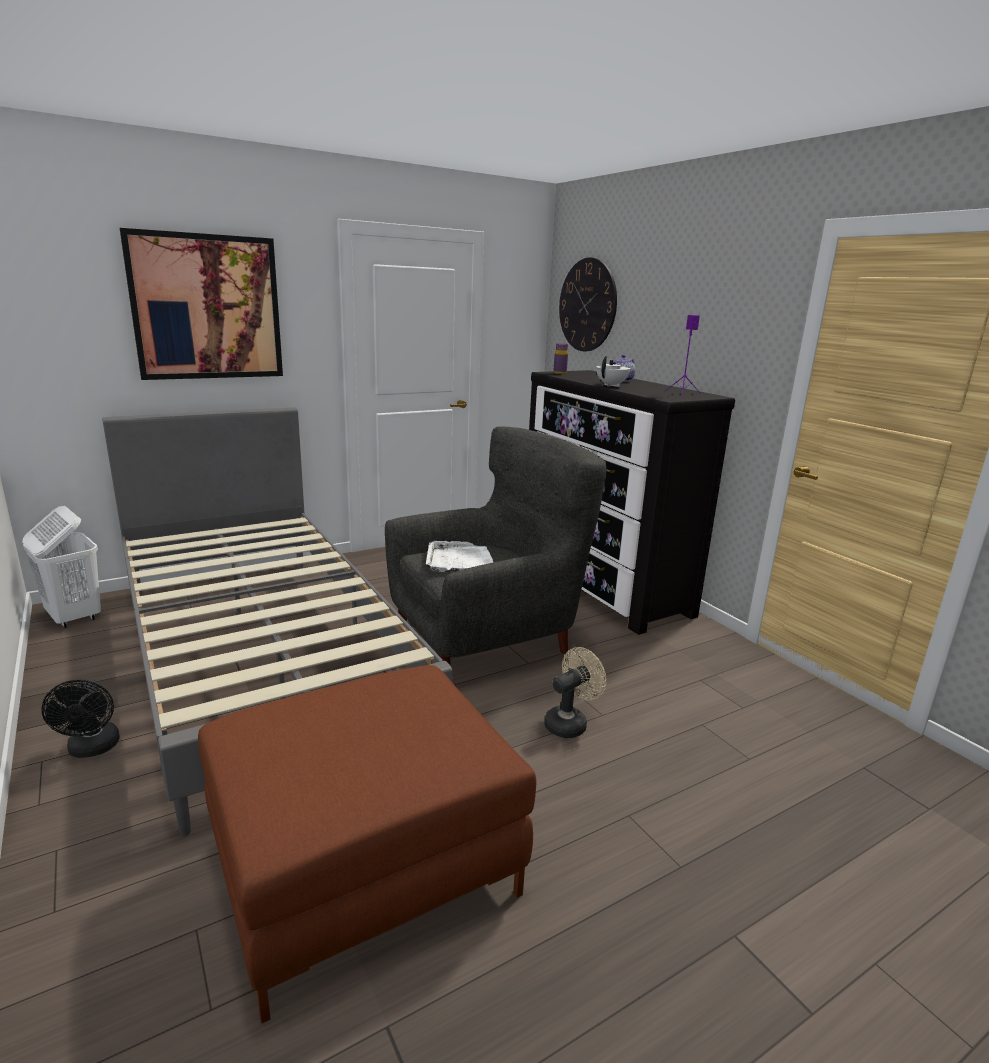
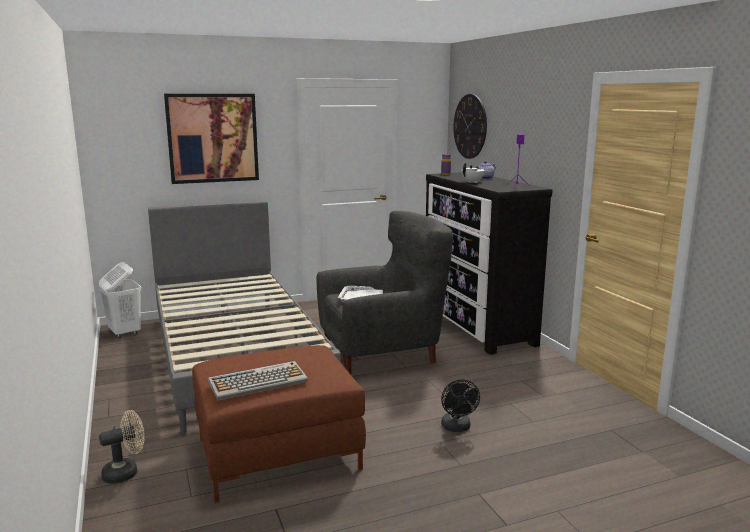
camera: 10 degrees right, 5 degrees down
(92, 749) = (135, 395): black fan -> black fan (457, 428)
(339, 776) = (259, 382): none -> keyboard
(570, 723) = (421, 398): beige fan -> beige fan (126, 472)

